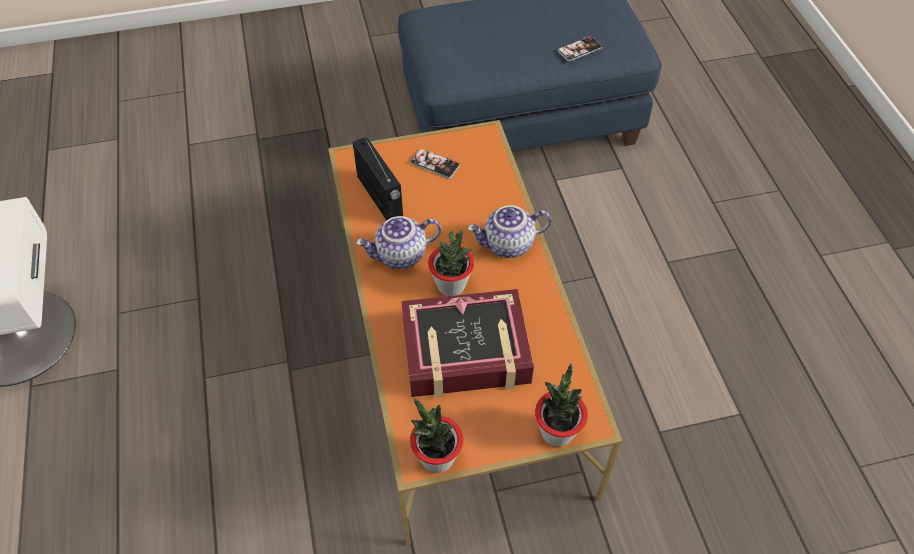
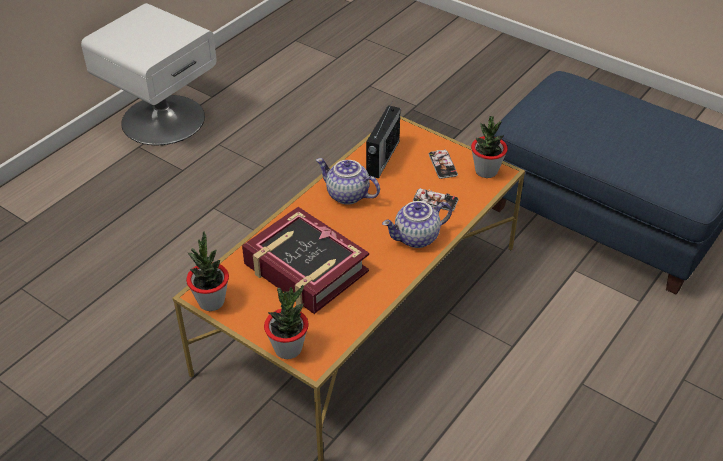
camera: 50 degrees right, 10 degrees down
(451, 285) = (350, 231): potted plant -> potted plant (486, 171)
(508, 245) = (416, 238): teapot -> teapot turned 60 degrees counterclockwise
(579, 49) = (648, 166): phone -> phone (435, 200)

